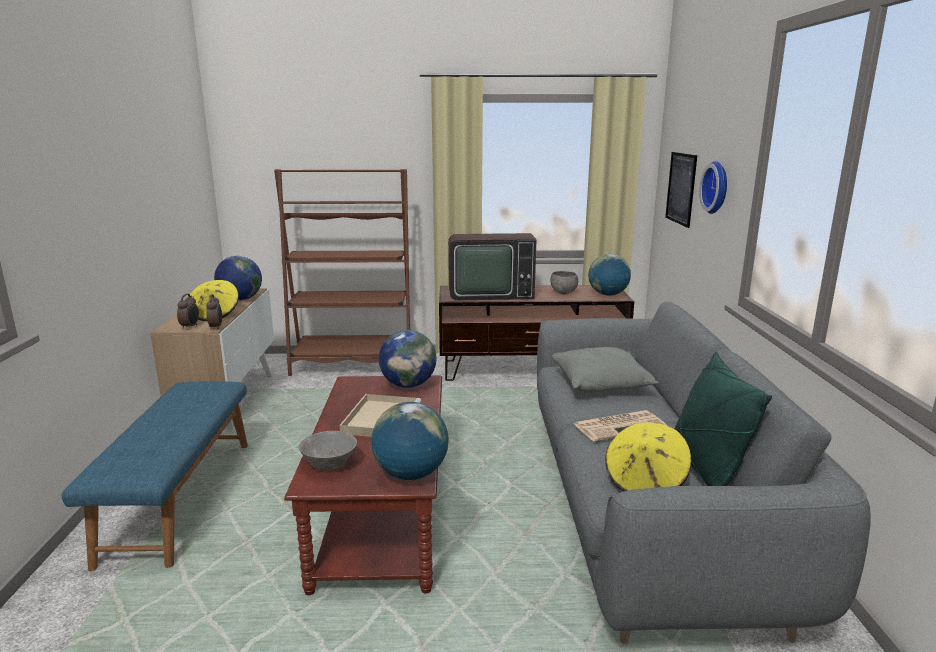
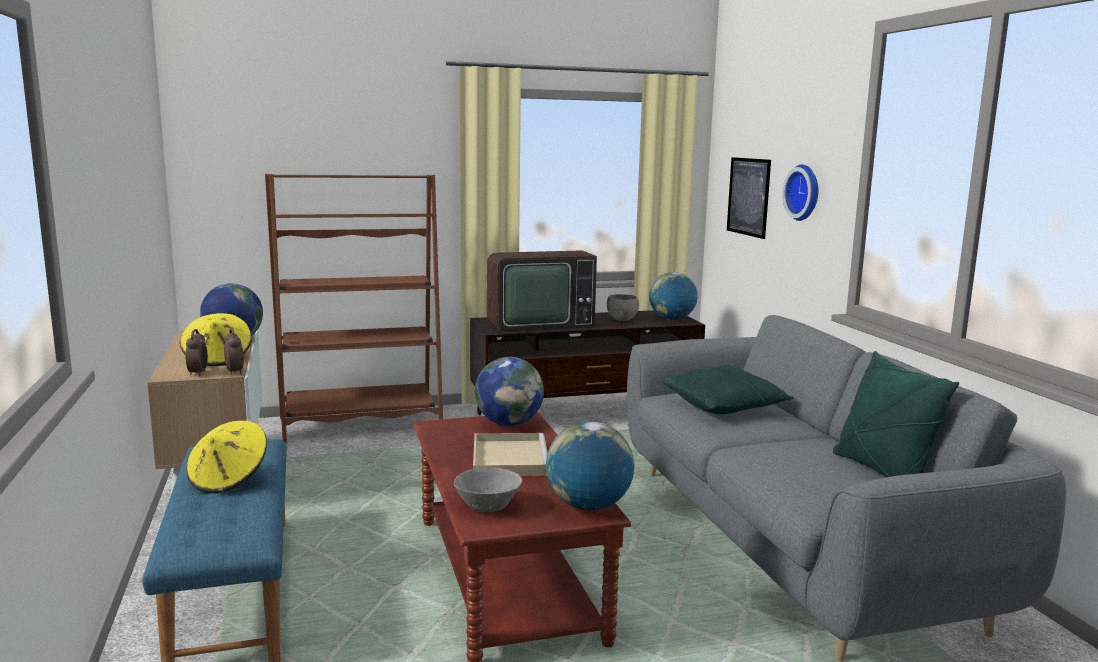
camera: 15 degrees left, 5 degrees down
(601, 384) = (724, 406): grey pillow -> green pillow
(620, 426) = (774, 442): newspaper -> none
(645, 482) = (836, 488): yellow hat -> yellow hat (229, 480)

